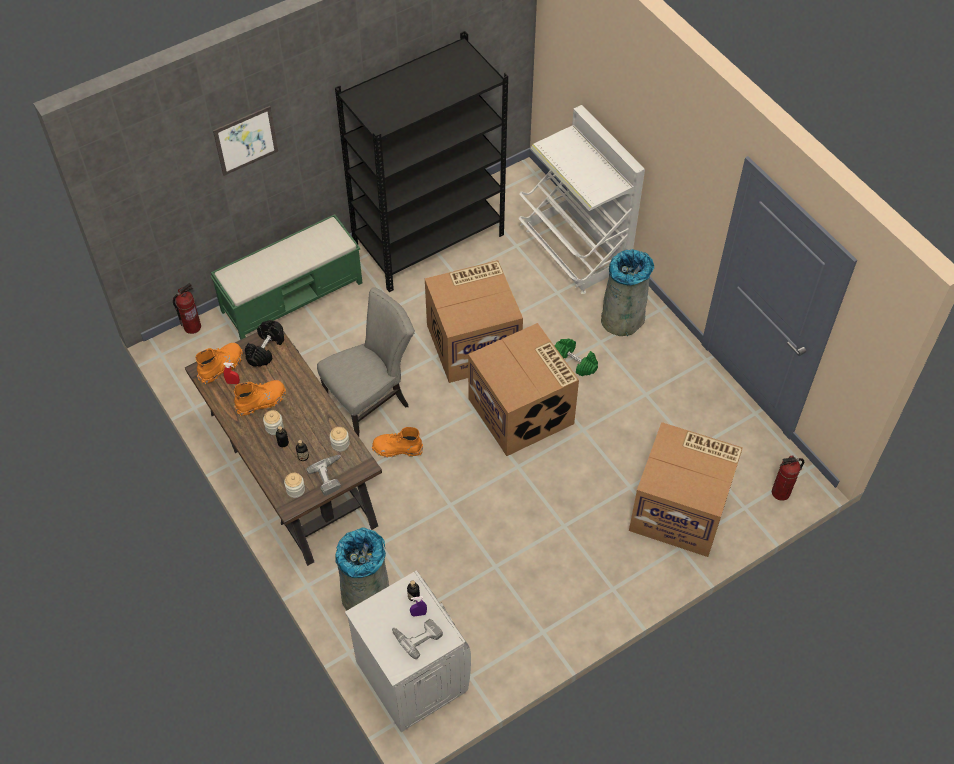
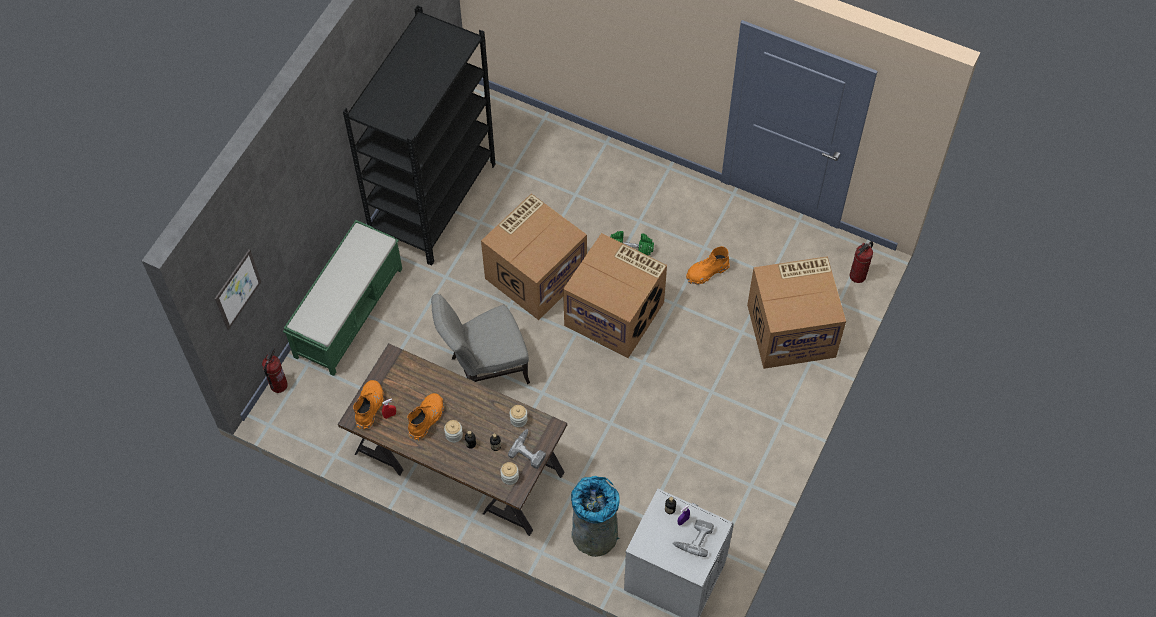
camera: 30 degrees left, 5 degrees up
(246, 140) = (289, 196): picture -> picture (237, 289)
(266, 349) = (397, 372): black dumbbell -> none
(371, 401) = (484, 370): grey chair -> grey chair turned 135 degrees counterclockwise
(397, 449) = (535, 399): orange boot -> orange boot (707, 272)
(573, 252) = (564, 151): white shoe rack -> none
(623, 318) = (644, 190): grey trash can -> none

